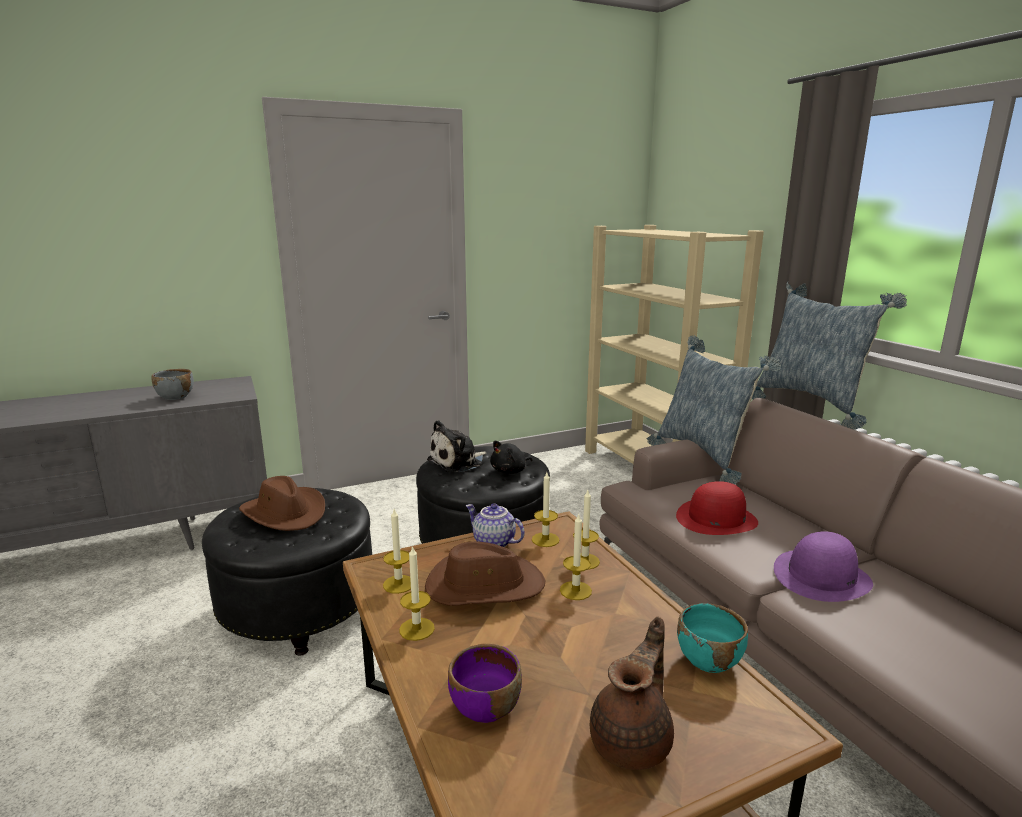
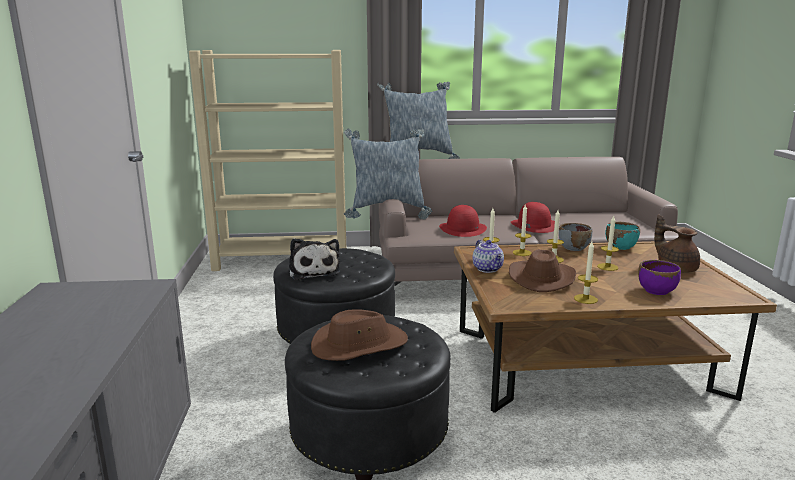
camera: 70 degrees left, 0 degrees up
(175, 397) = (80, 323): grey bowl -> grey bowl (573, 248)
(398, 584) = (531, 299): candle -> candle (607, 267)
(493, 542) = (488, 269): teapot -> teapot turned 75 degrees counterclockwise
(510, 471) = (353, 257): black plush toy -> none
(821, 576) = (534, 225): purple hat -> red hat

